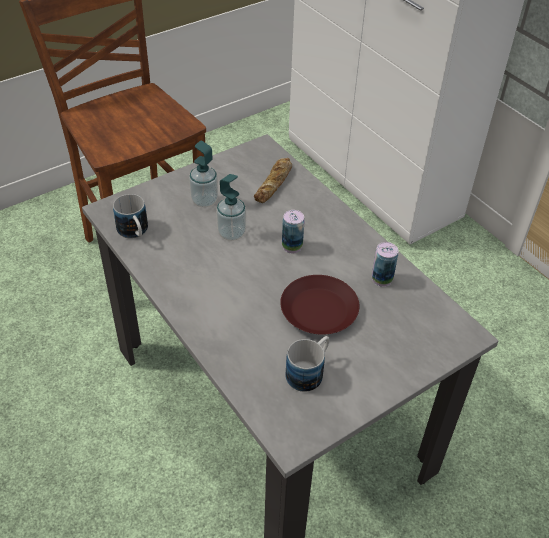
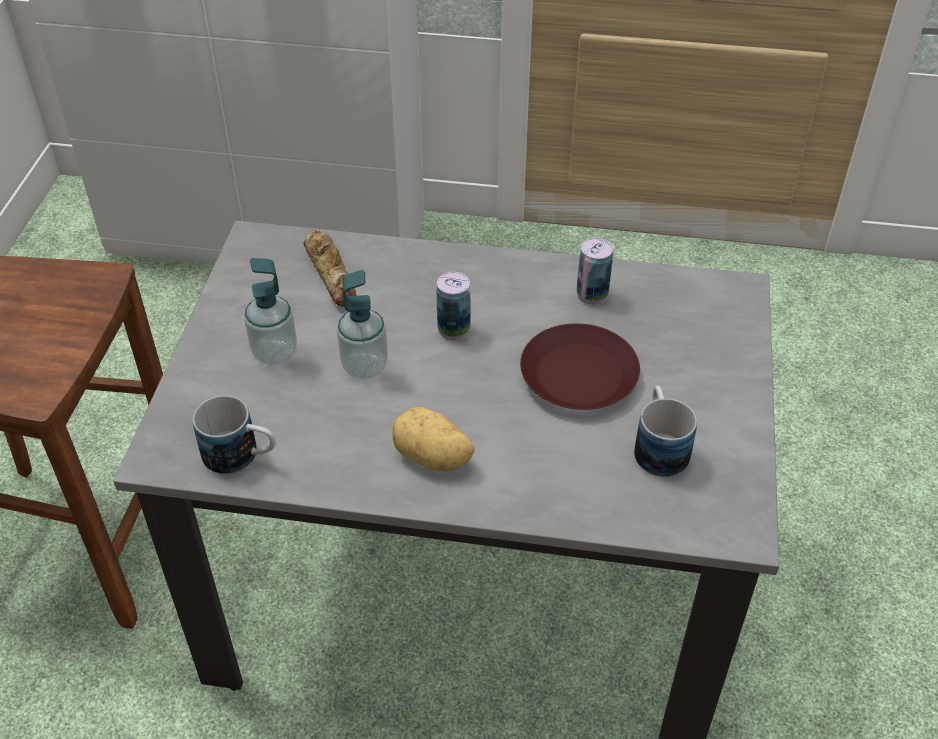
camera: 45 degrees left, 0 degrees up
(203, 293) = (432, 458): none -> potato

